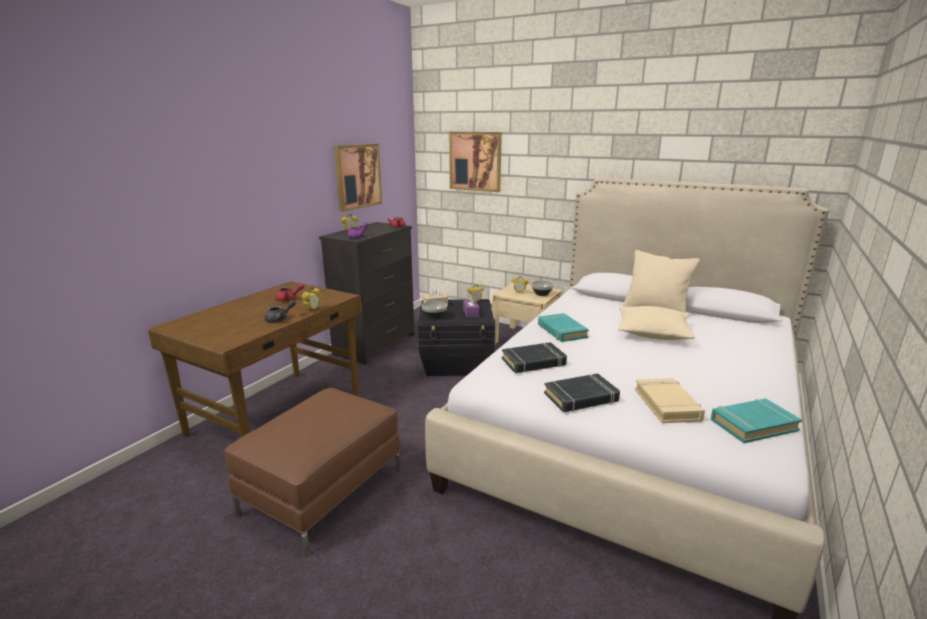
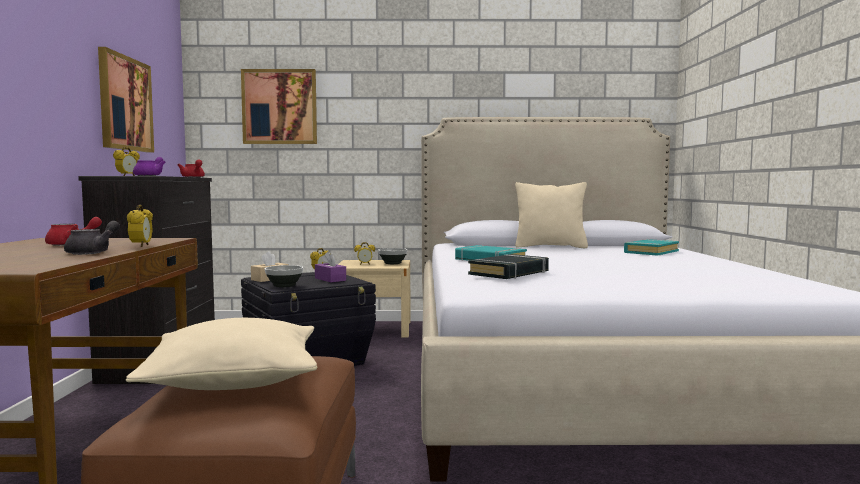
camera: 30 degrees left, 15 degrees down
(581, 397) = (608, 285): black book -> none
(653, 333) = (578, 255): beige pillow -> beige pillow (234, 379)
(667, 405) = (691, 279): beige book -> none
(753, 425) = (778, 279): turquoise book -> turquoise book (651, 252)

